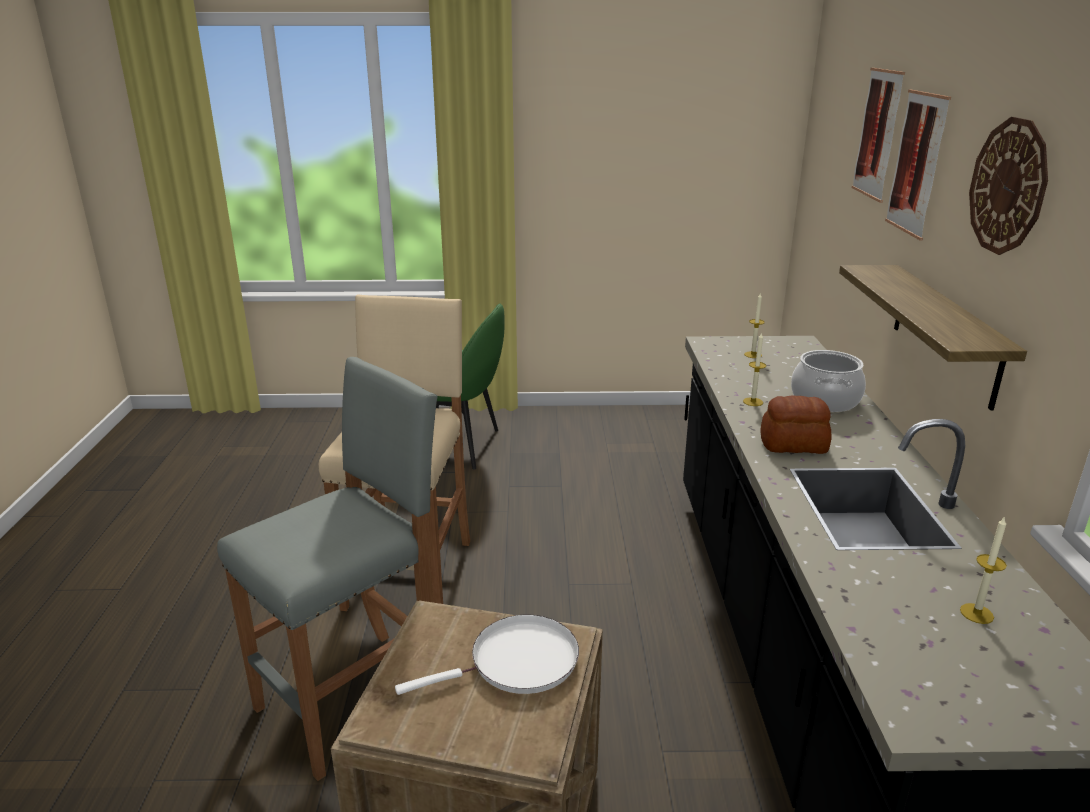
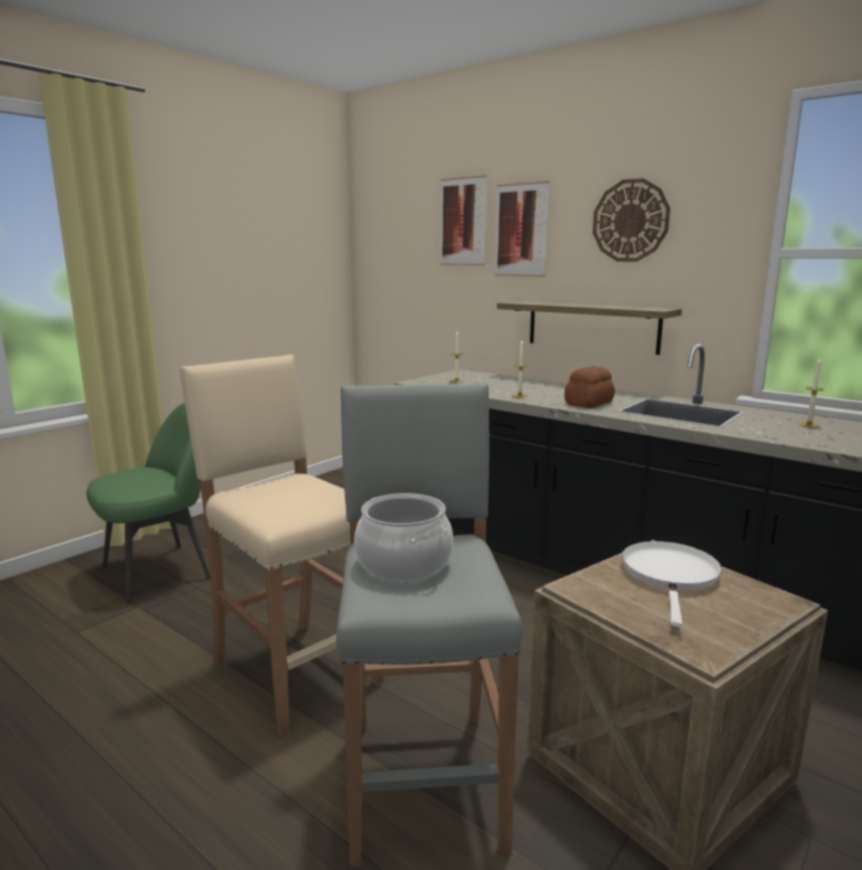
camera: 50 degrees left, 10 degrees down
(825, 400) = (546, 387): cooking pot -> cooking pot (404, 563)

